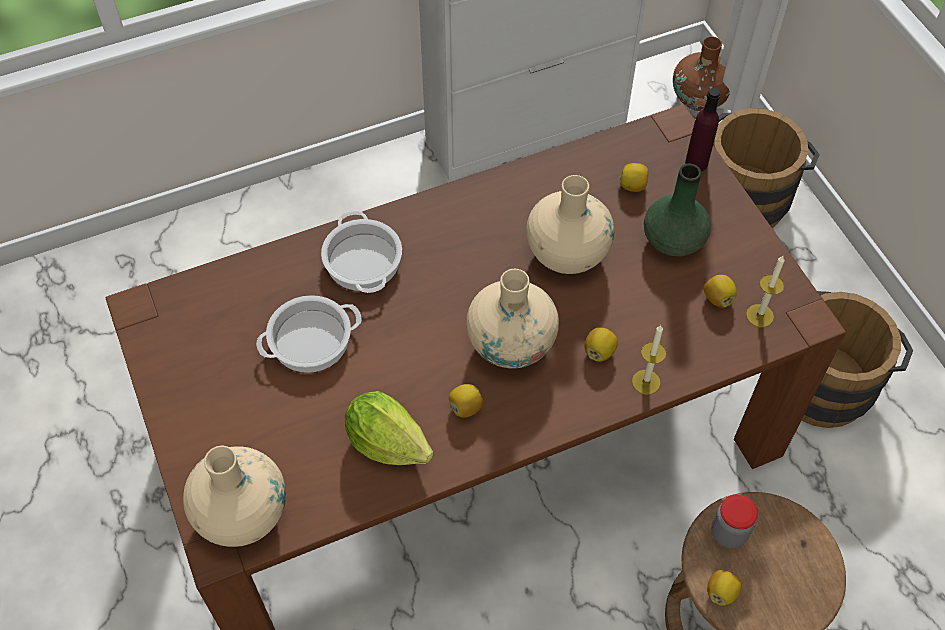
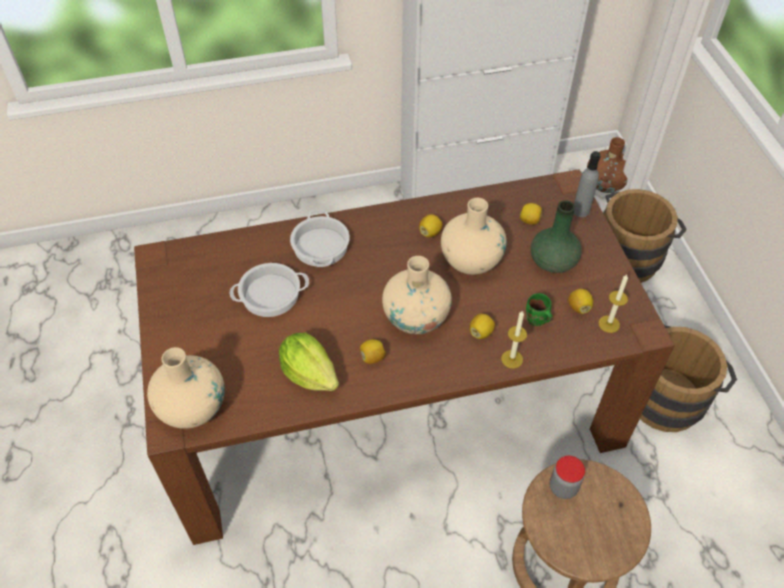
camera: 10 degrees right, 5 degrees down
(667, 324) = (536, 320): none -> green mug
(696, 163) = (581, 210): purple bottle -> grey bottle
(721, 592) = (549, 531): lemon -> lemon (430, 232)

